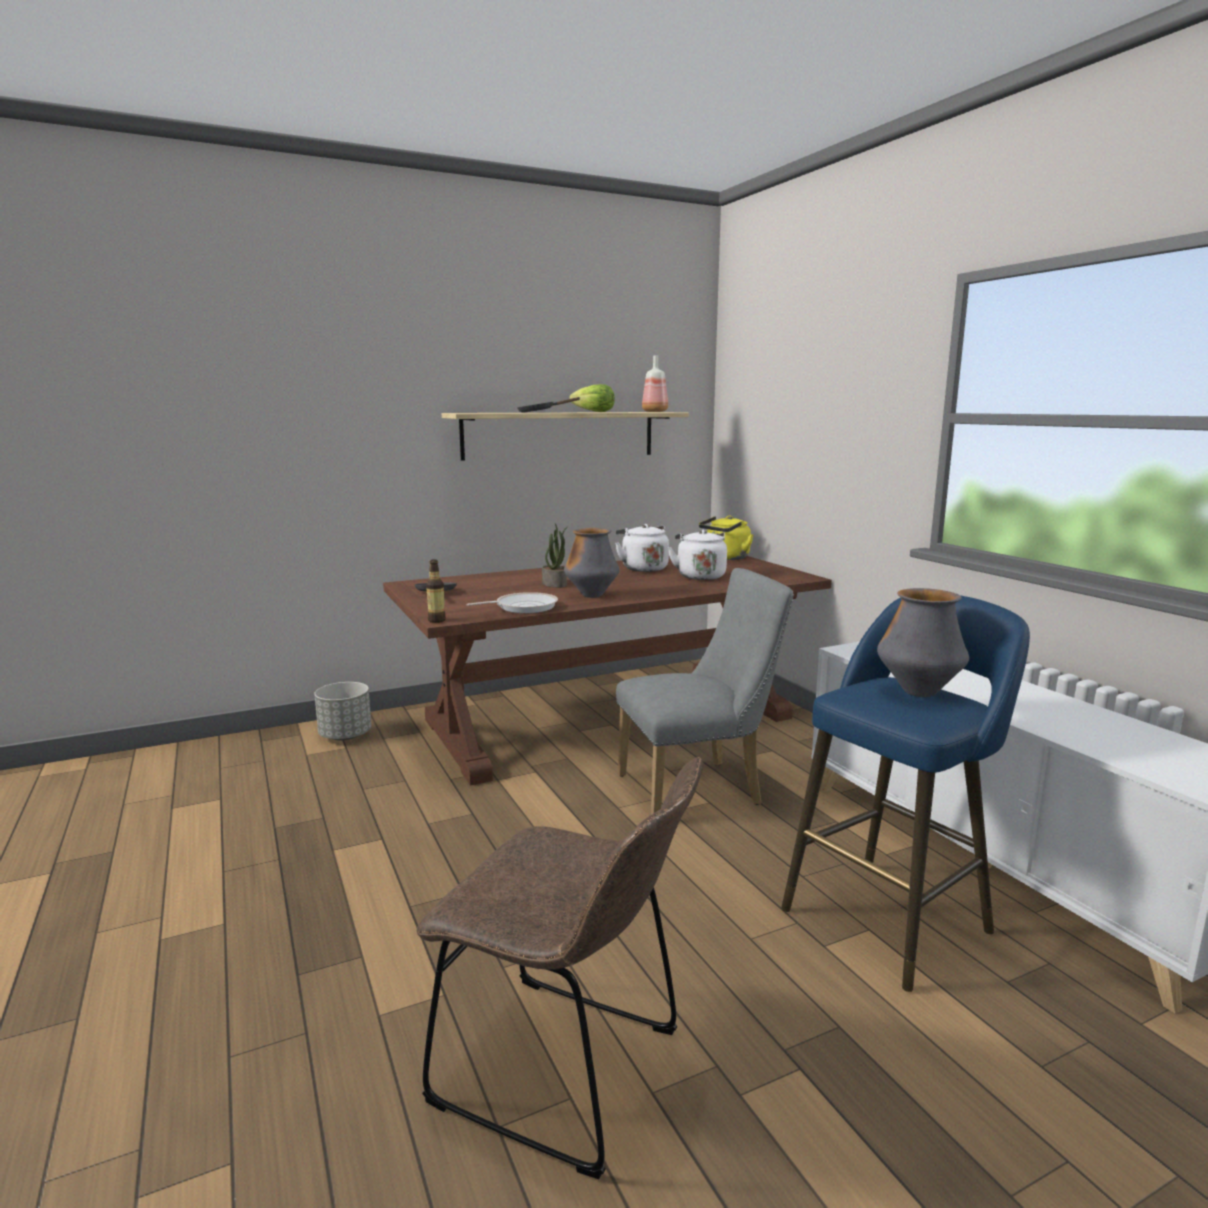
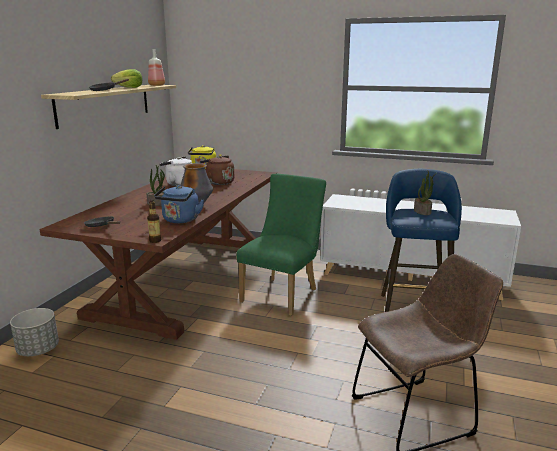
camera: 45 degrees left, 5 degrees up
(523, 607) = (180, 220): frying pan -> blue kettle
(699, 576) = (218, 182): white kettle -> brown kettle
(699, 789) = (283, 293): grey chair -> green chair
(918, 692) = (422, 212): vase -> potted plant

